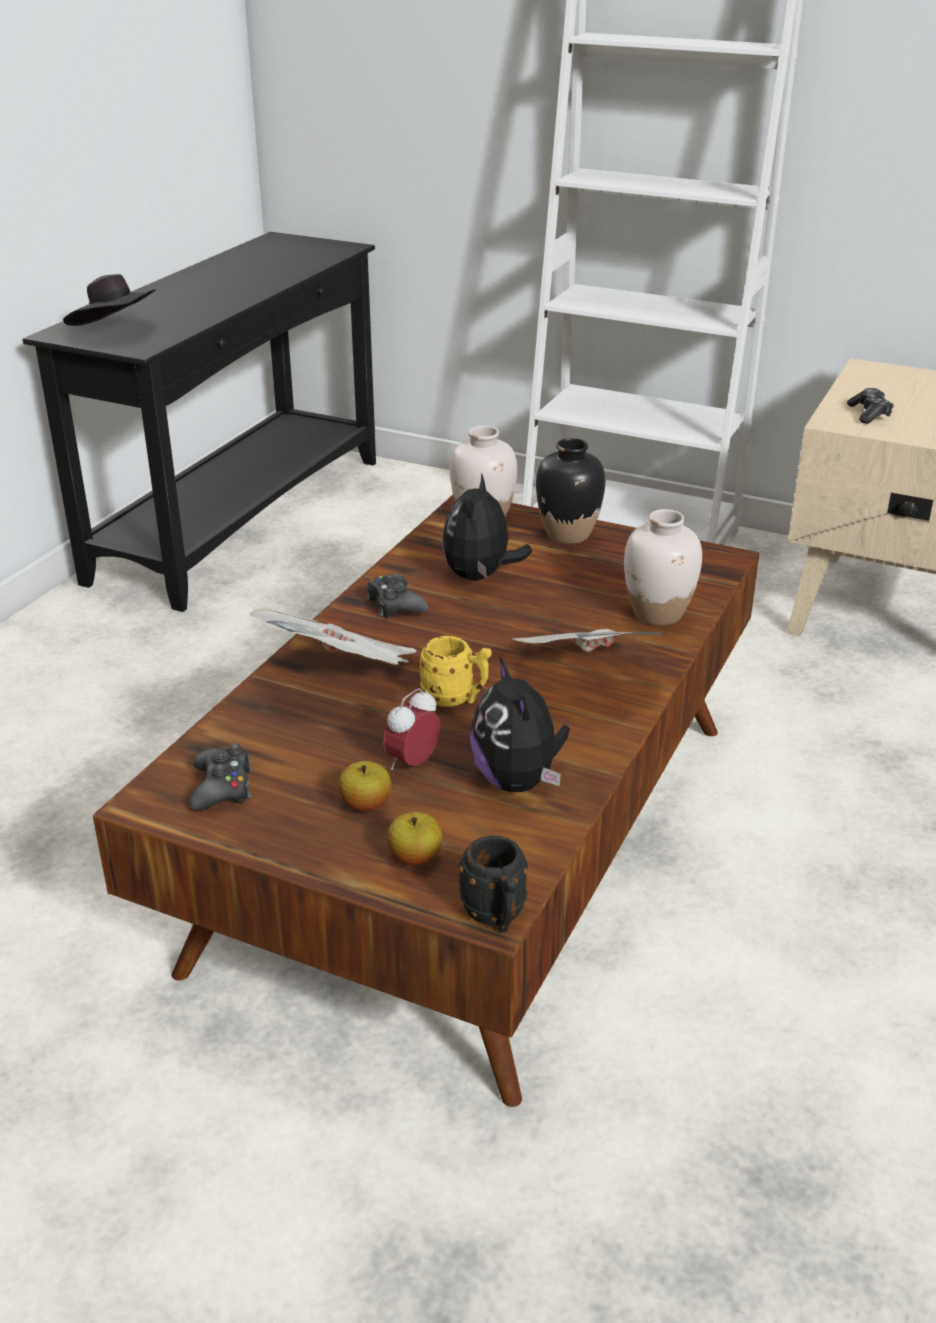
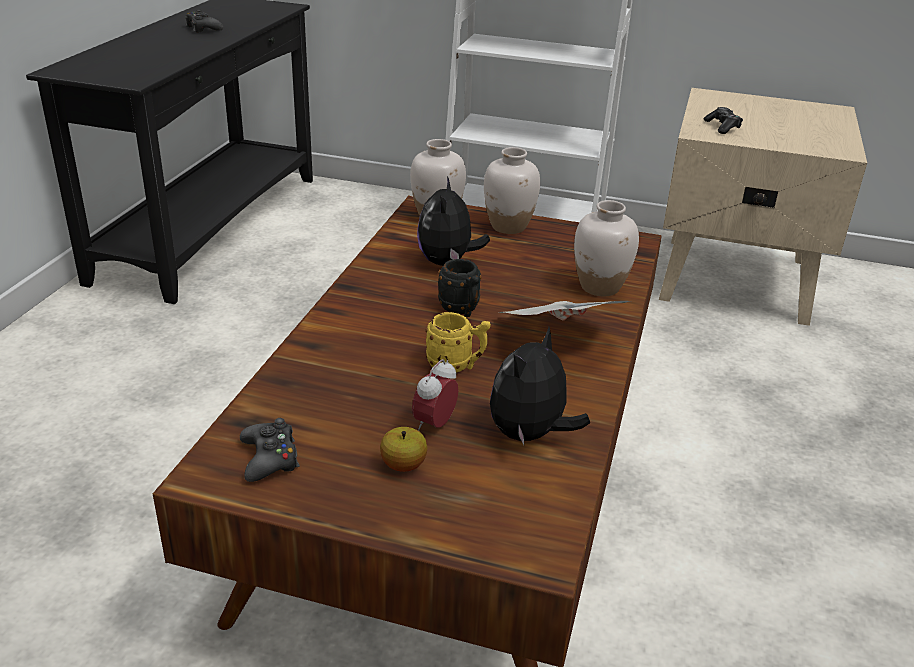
camera: 10 degrees left, 0 degrees up
(115, 331) = (108, 69): black hat -> none
(341, 674) = (352, 350): newspaper -> none
(395, 604) = (383, 288): black game controller -> black game controller (203, 28)
(415, 857) = (460, 511): apple -> none
(496, 917) = (548, 562): black mug -> black mug (461, 310)
(518, 781) = (530, 435): plush toy -> plush toy turned 60 degrees clockwise
(568, 534) = (509, 226): black vase -> white vase

